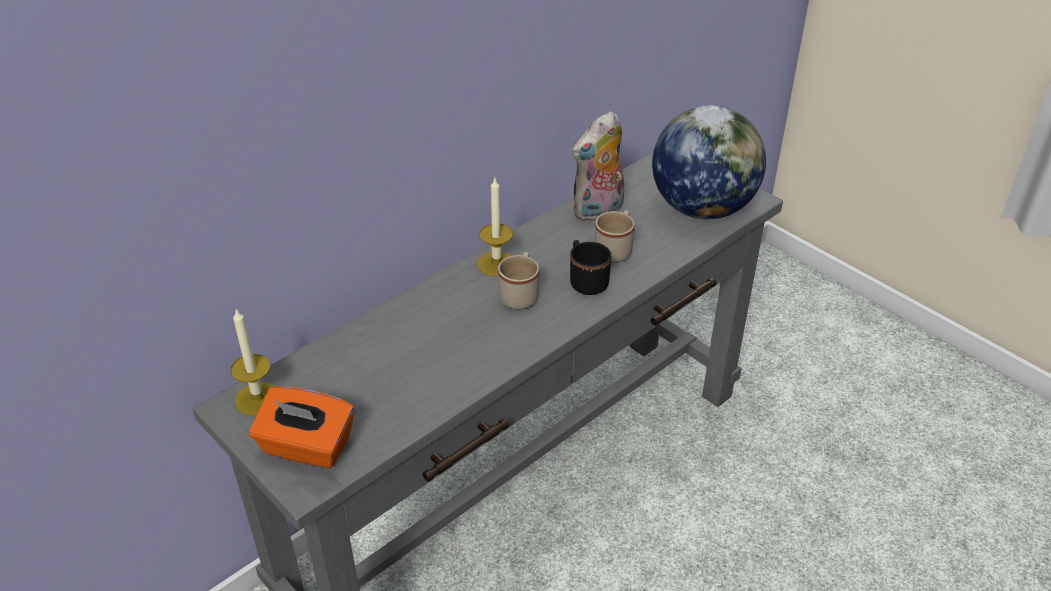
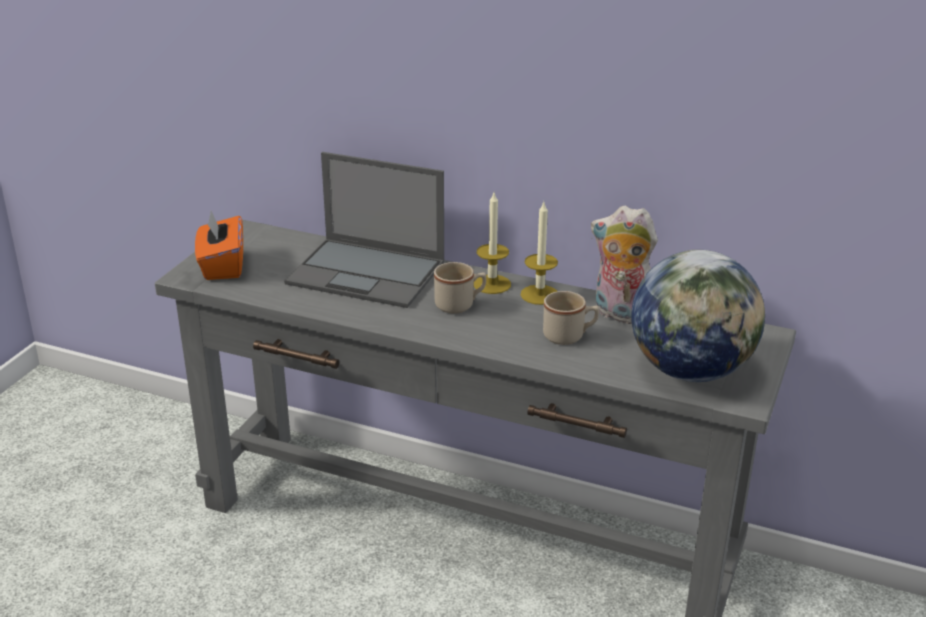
camera: 65 degrees right, 10 degrees down
(258, 399) = (259, 236): candle -> candle (539, 295)
(413, 337) = (368, 273): none -> laptop
(586, 281) = (508, 331): black mug -> none

